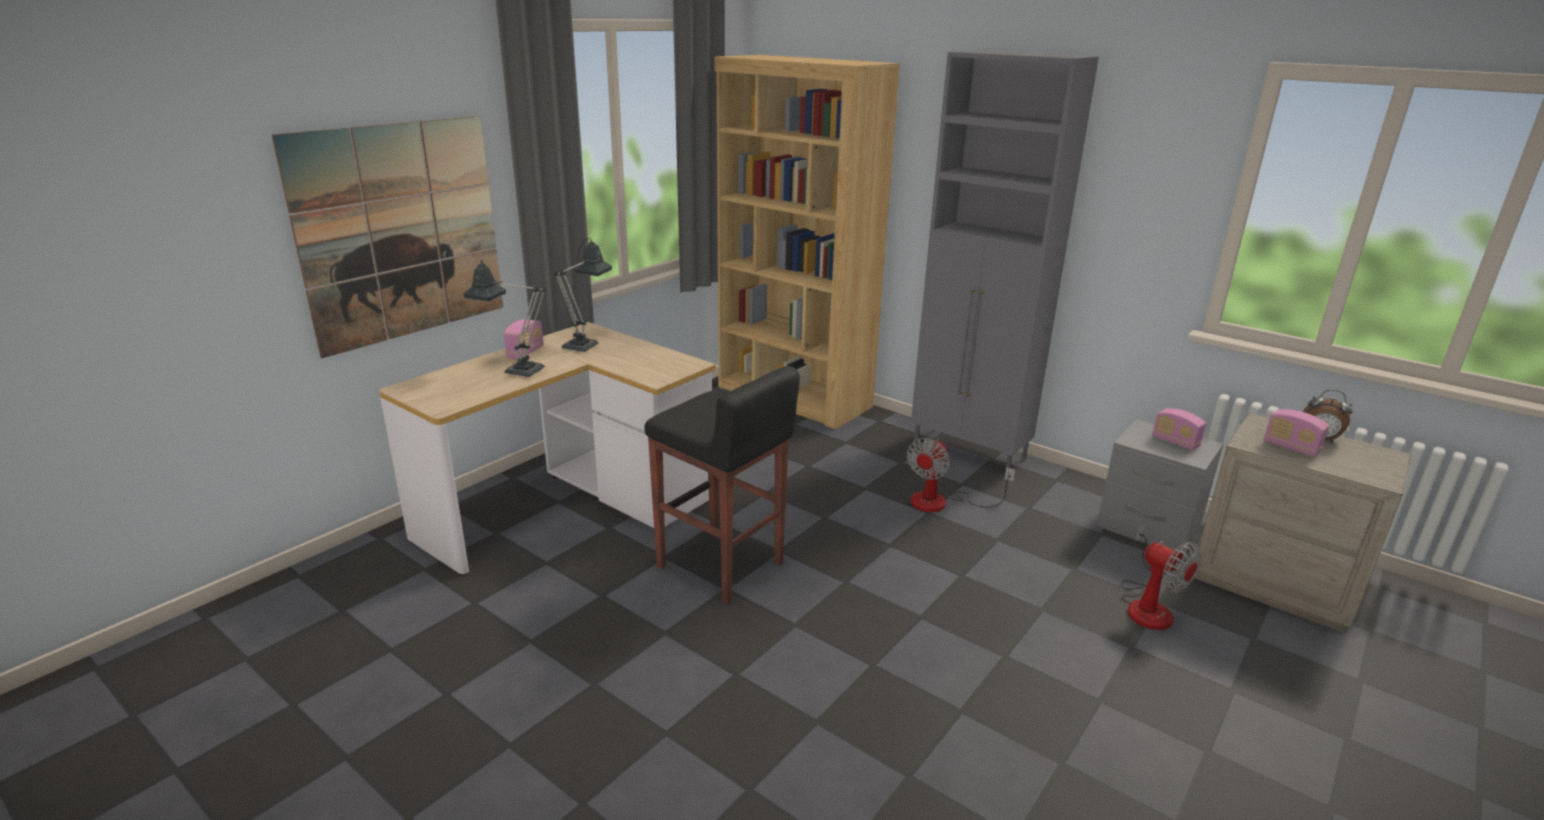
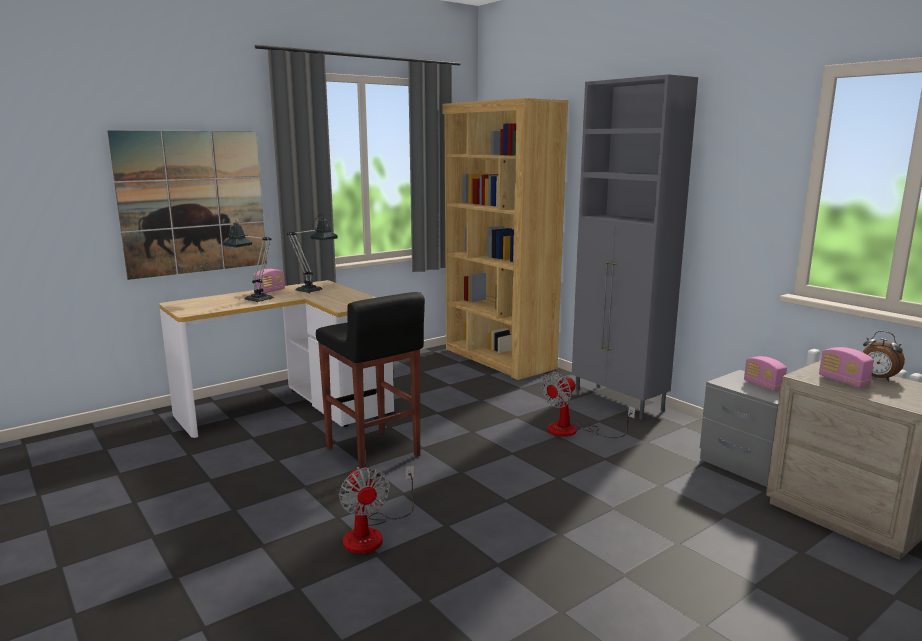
camera: 15 degrees right, 10 degrees down
(1147, 605) = (712, 517): fan -> fan (372, 533)

